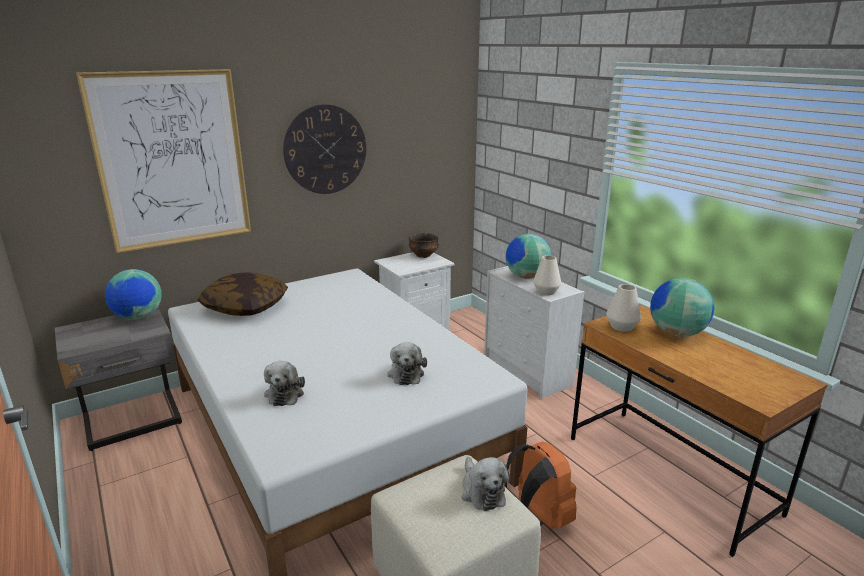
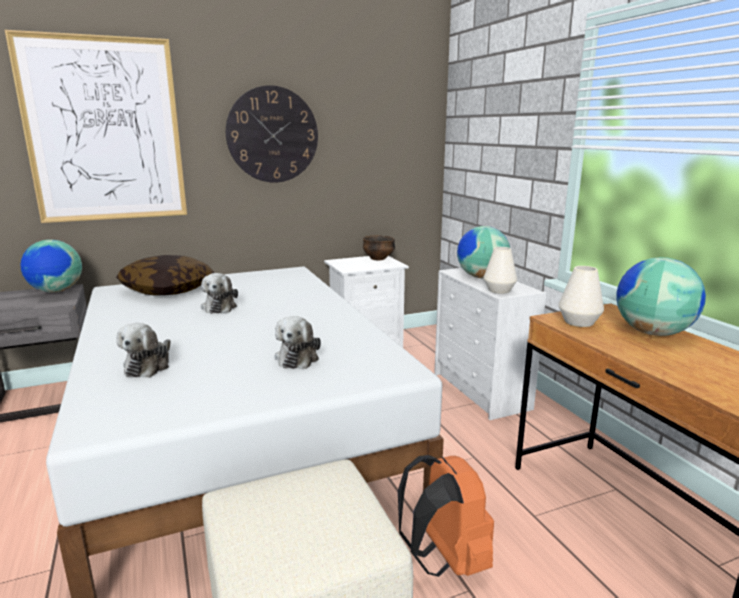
camera: 10 degrees right, 5 degrees down
(482, 491) = (343, 504): plush toy -> plush toy (219, 307)

